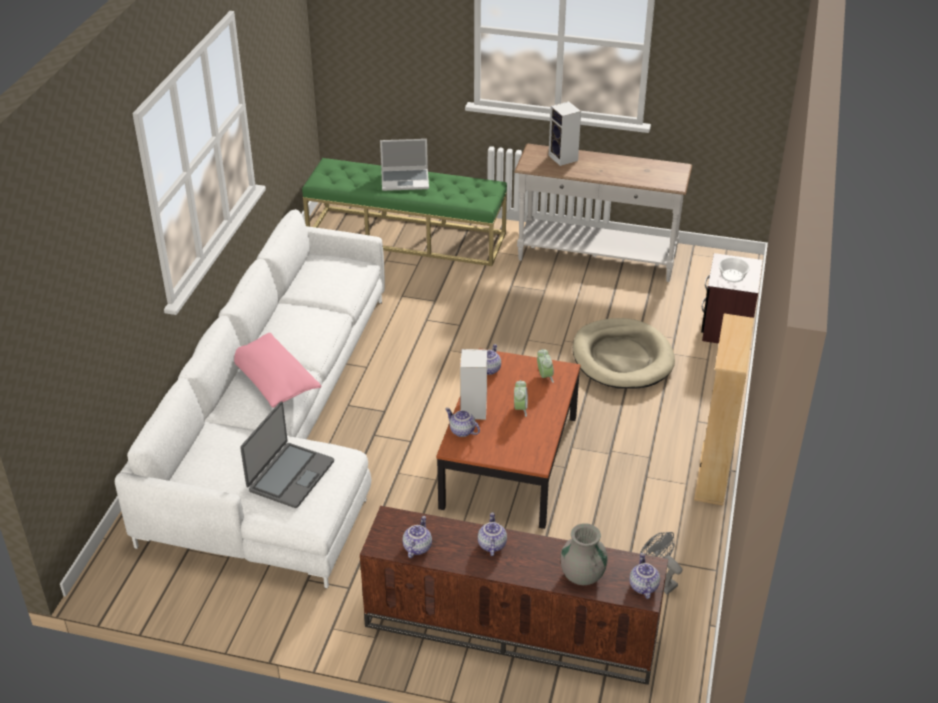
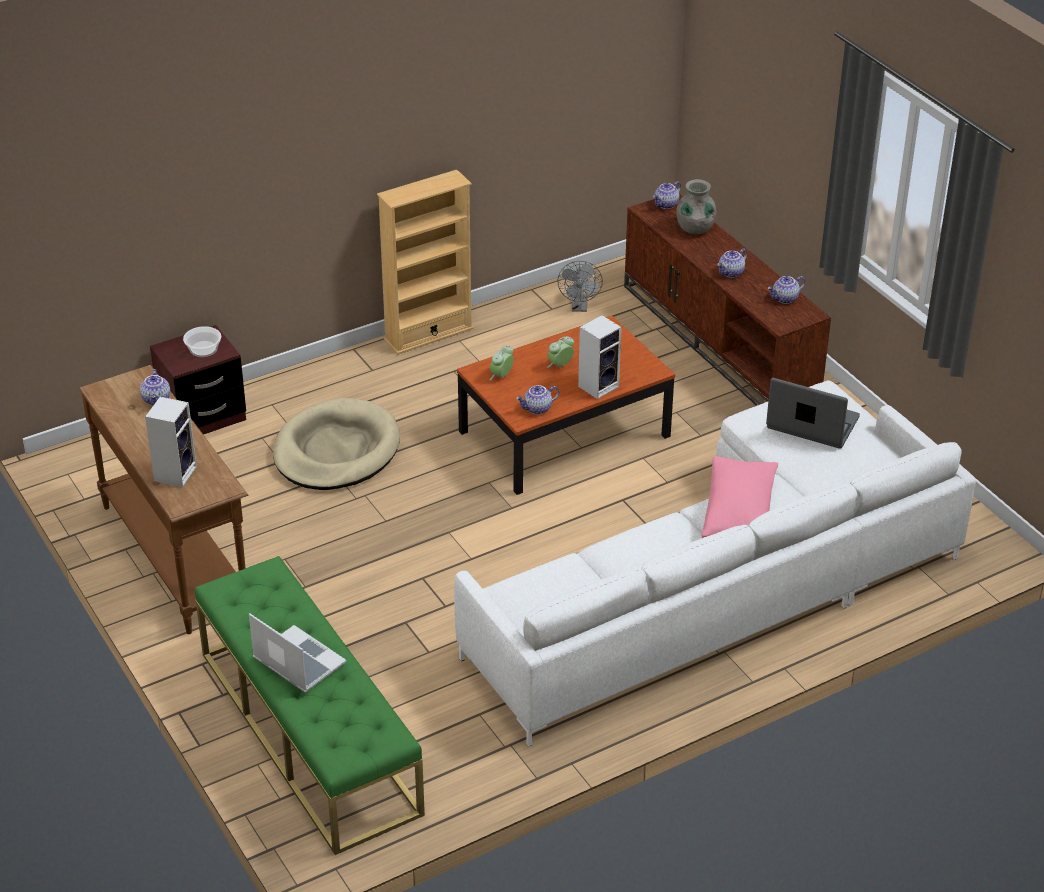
camera: 135 degrees left, 0 degrees up
(290, 476) = (812, 424): laptop -> laptop turned 45 degrees clockwise
(461, 431) = (631, 377): teapot -> teapot (157, 399)
(596, 259) = (177, 556): white console table -> brown console table

